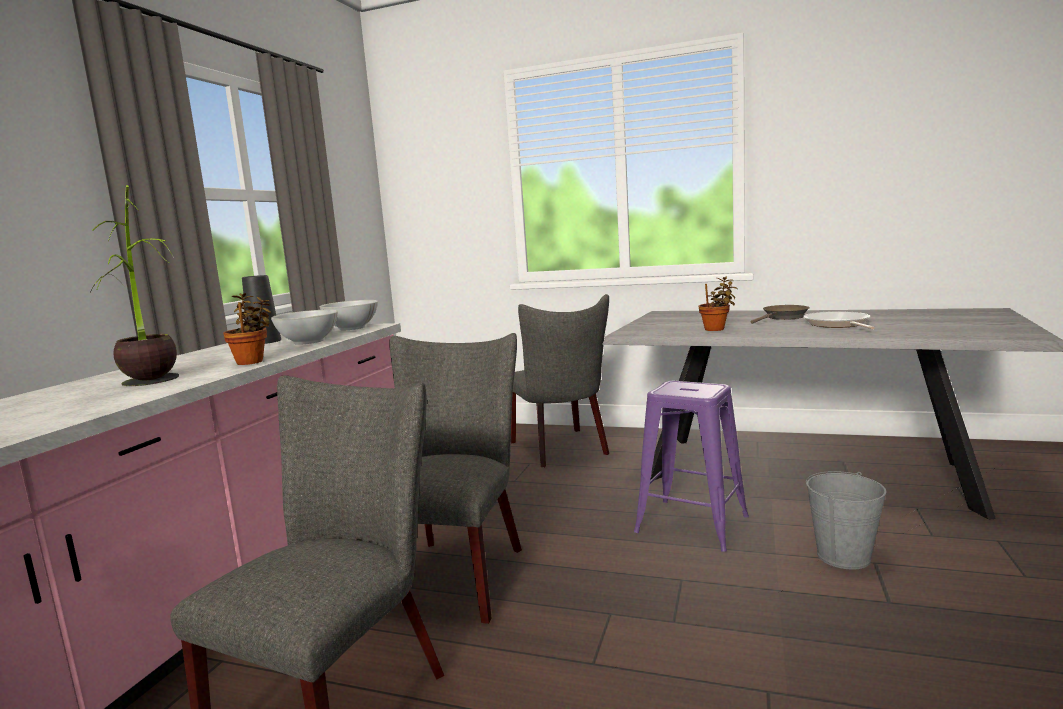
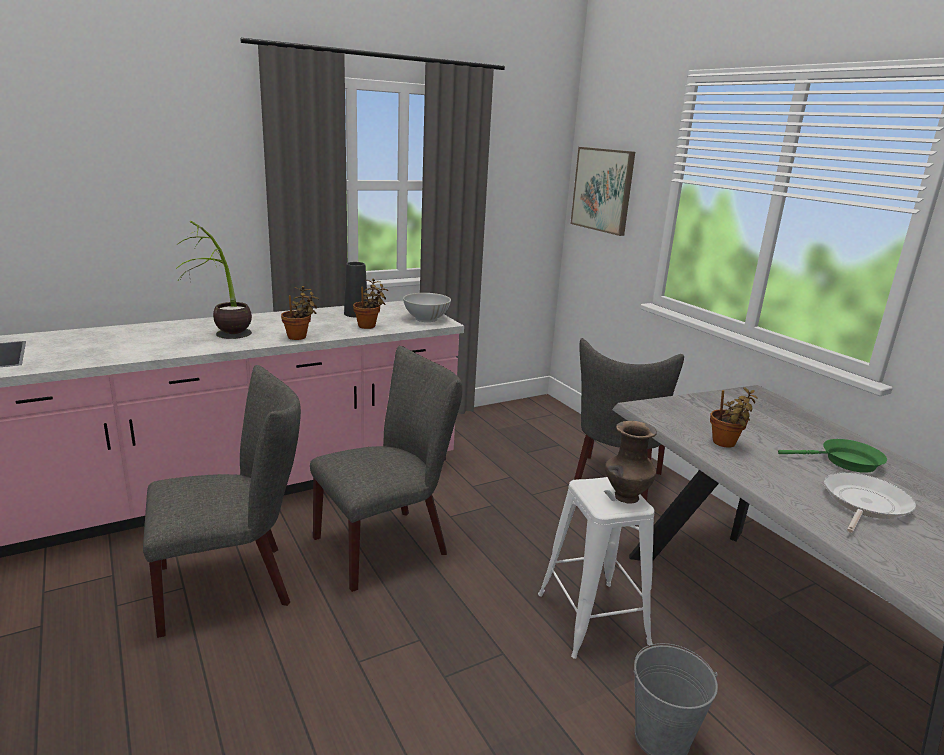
camera: 40 degrees right, 10 degrees up
(308, 342) = (369, 326): white bowl -> potted plant
(429, 194) = (603, 190): none -> picture
(692, 524) = (593, 619): purple stool -> white stool
(700, 386) = (625, 497): none -> brown vase
(783, 317) = (845, 462): brown frying pan -> green frying pan

